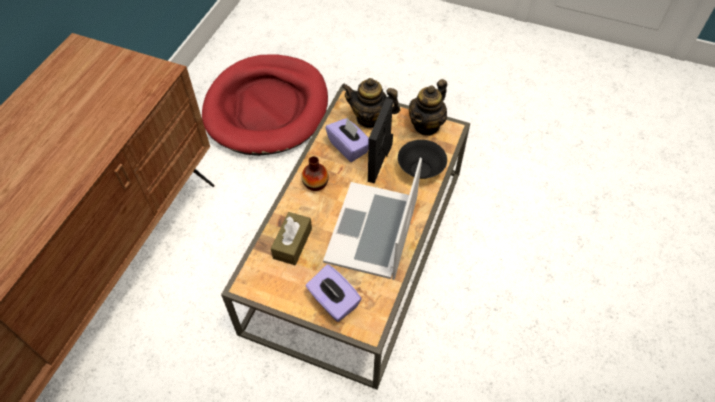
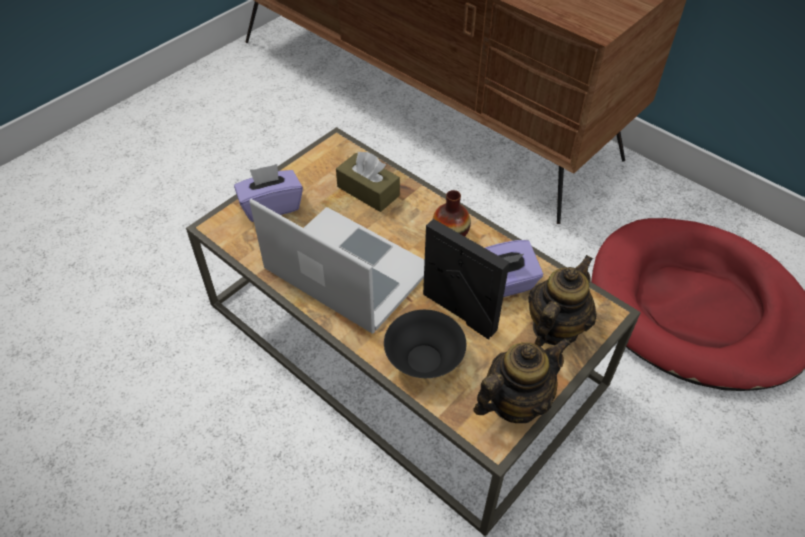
camera: 110 degrees right, 5 degrees down
(426, 125) = (515, 402): teapot -> teapot turned 90 degrees clockwise

